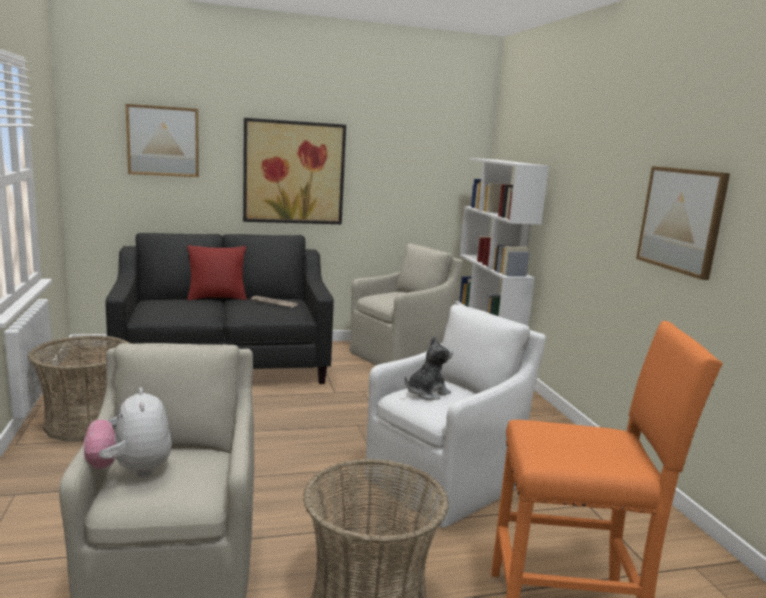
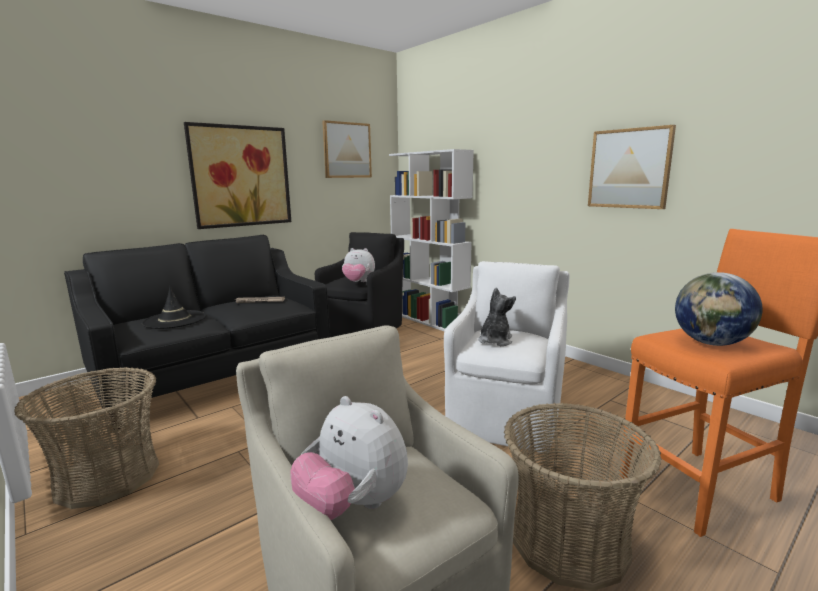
camera: 25 degrees left, 0 degrees up
(163, 141) = (94, 149): picture -> picture (347, 150)
(186, 306) = (175, 320): none -> black hat
(217, 298) = (194, 308): red pillow -> none
(391, 302) = (358, 282): none -> plush toy
(401, 356) = (364, 329): beige armchair -> black armchair
(569, 445) = (711, 343): none -> globe

